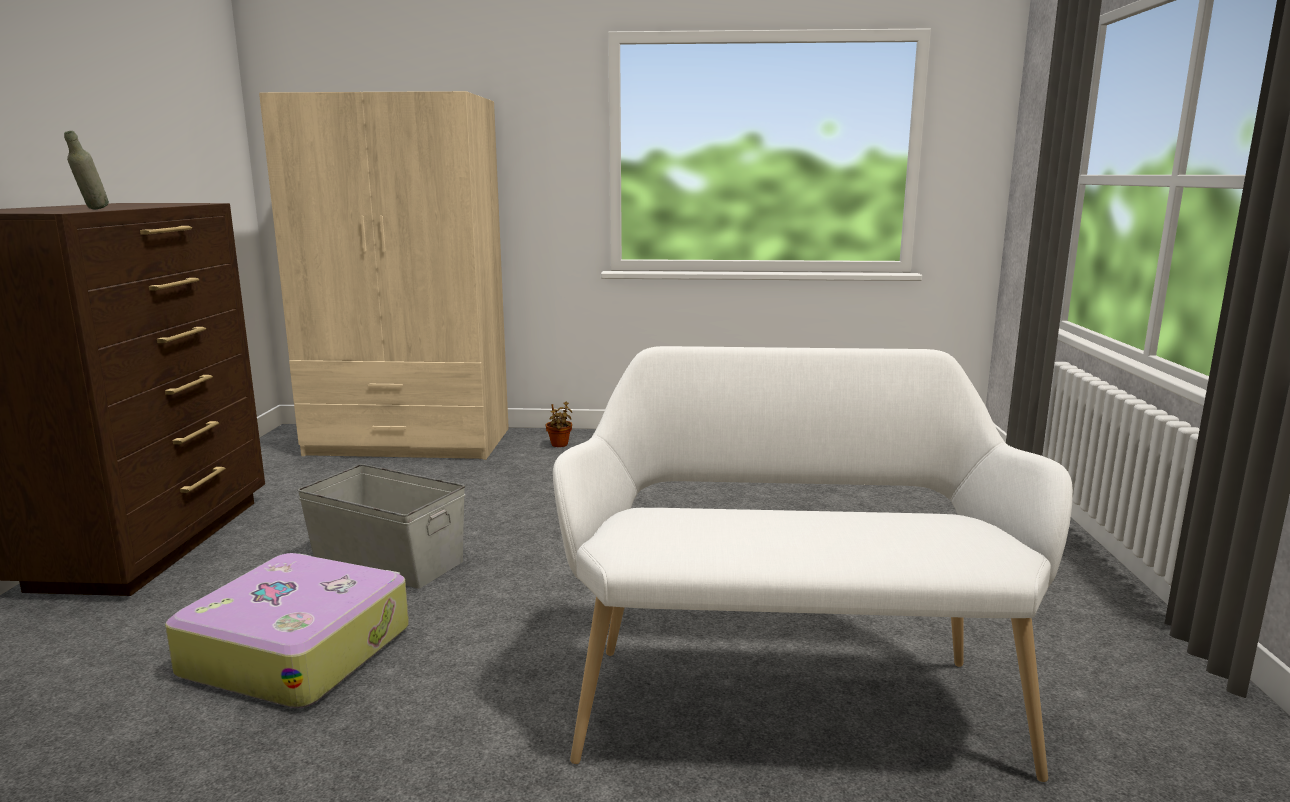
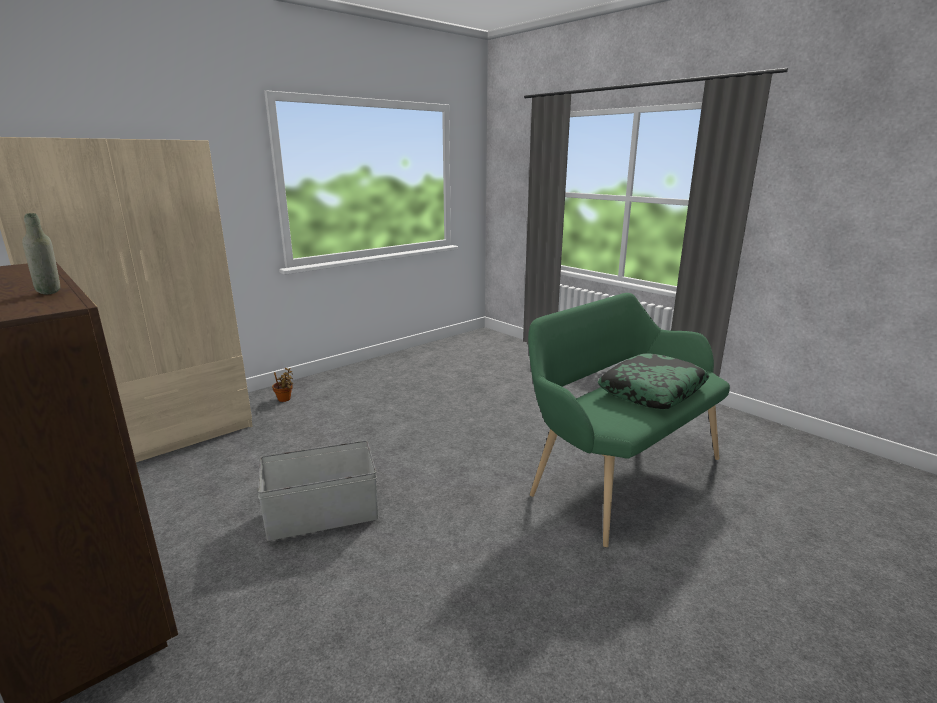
camera: 45 degrees left, 5 degrees up
(298, 650) = (381, 591): suitcase -> none
(791, 698) = (619, 474): white bench -> green bench
(820, 535) = (652, 391): none -> pillow

